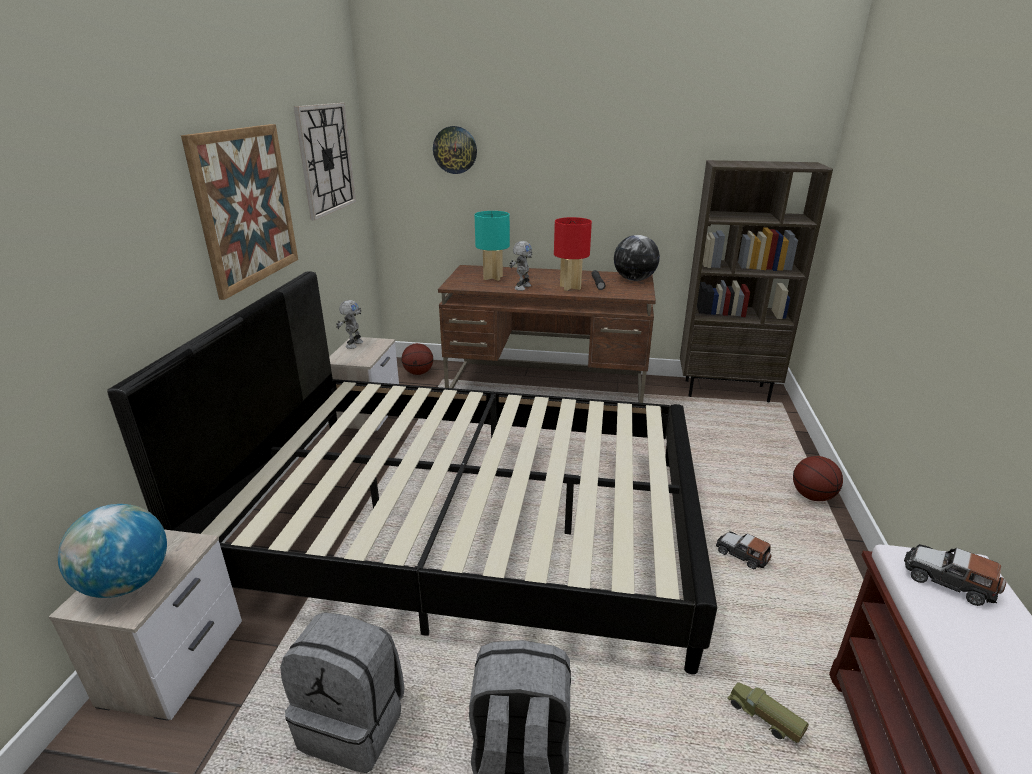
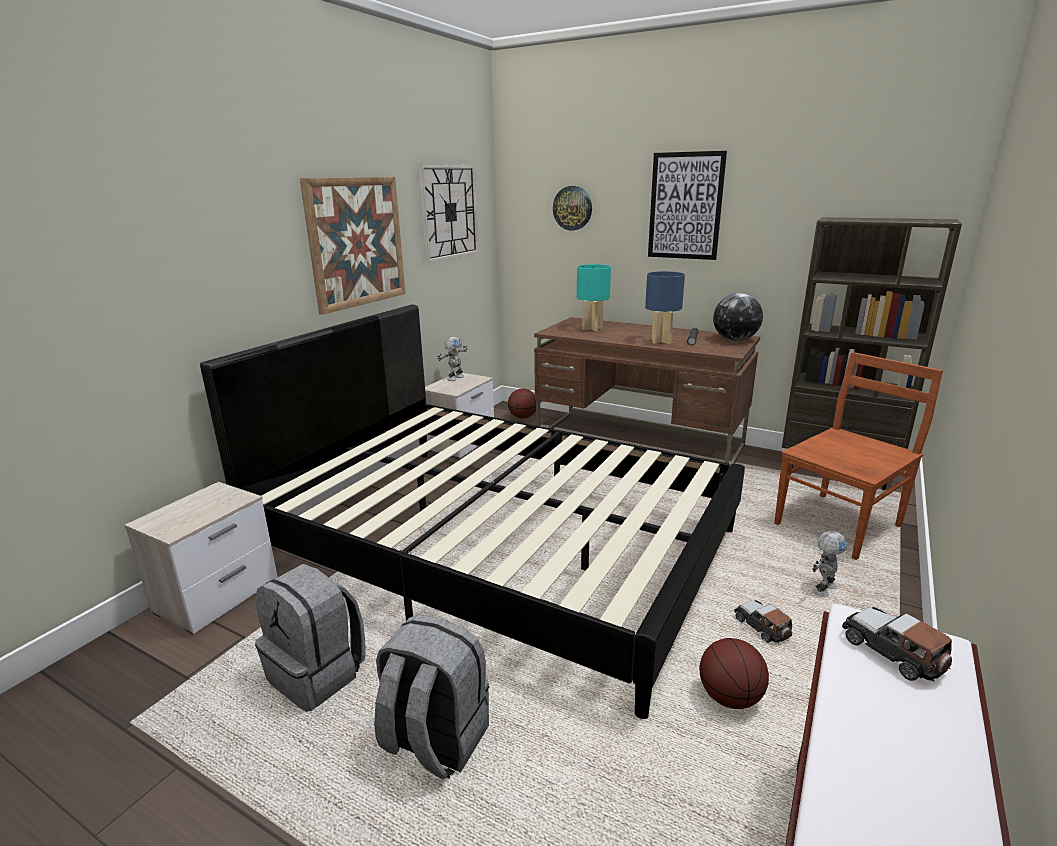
camera: 20 degrees right, 5 degrees down
(127, 583) = (183, 514): globe -> none
(522, 287) = (613, 338): toy robot -> toy robot (822, 589)
(570, 287) = (661, 341): red table lamp -> blue table lamp
(576, 149) = (685, 206): none -> picture
(751, 441) = (839, 524): none -> brown chair
(764, 719) = (695, 780): toy truck -> none
(812, 496) = (884, 589): basketball -> basketball (730, 697)

